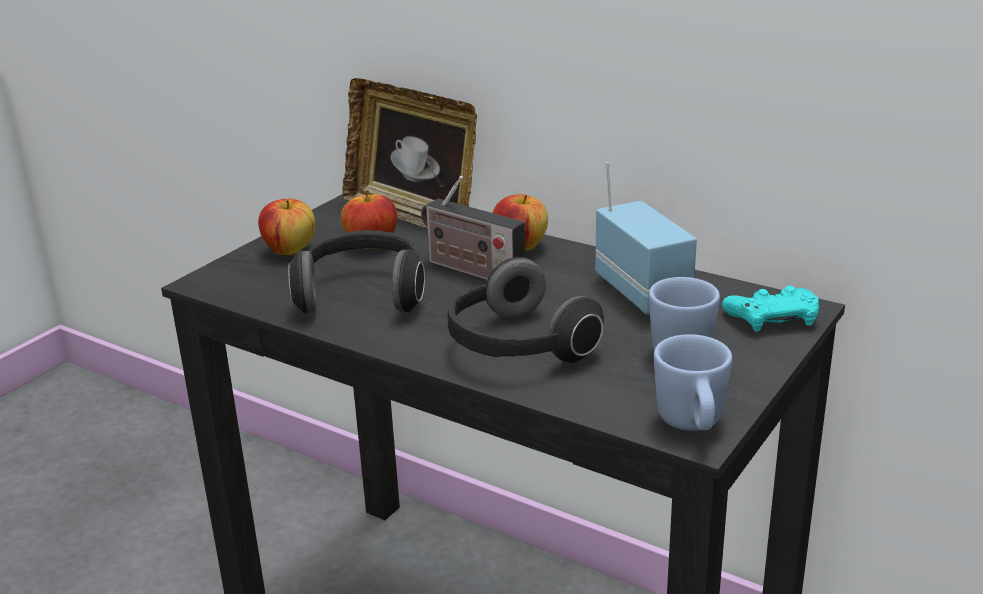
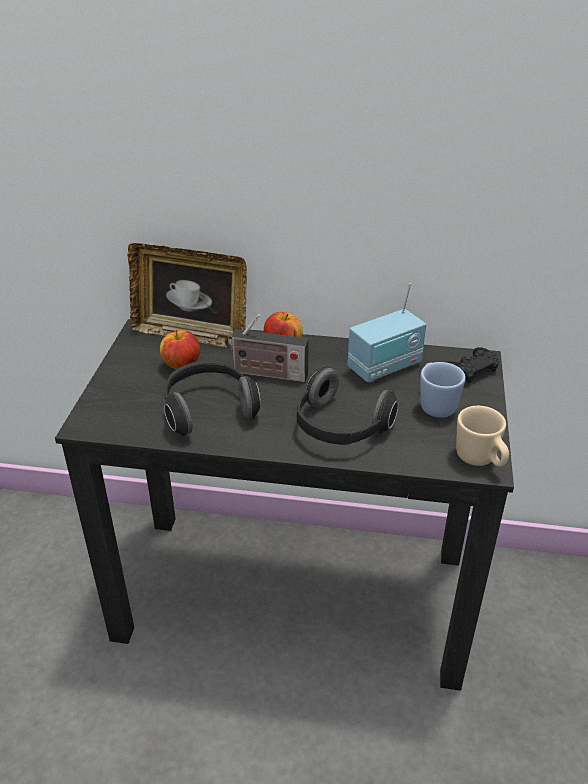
camera: 25 degrees left, 10 degrees up
(289, 250) = (126, 383): apple -> none
(643, 292) = (385, 367): radio -> radio turned 105 degrees clockwise
(692, 425) = (480, 460): blue mug -> beige mug
(772, 318) = (470, 370): turquoise game controller -> black game controller

